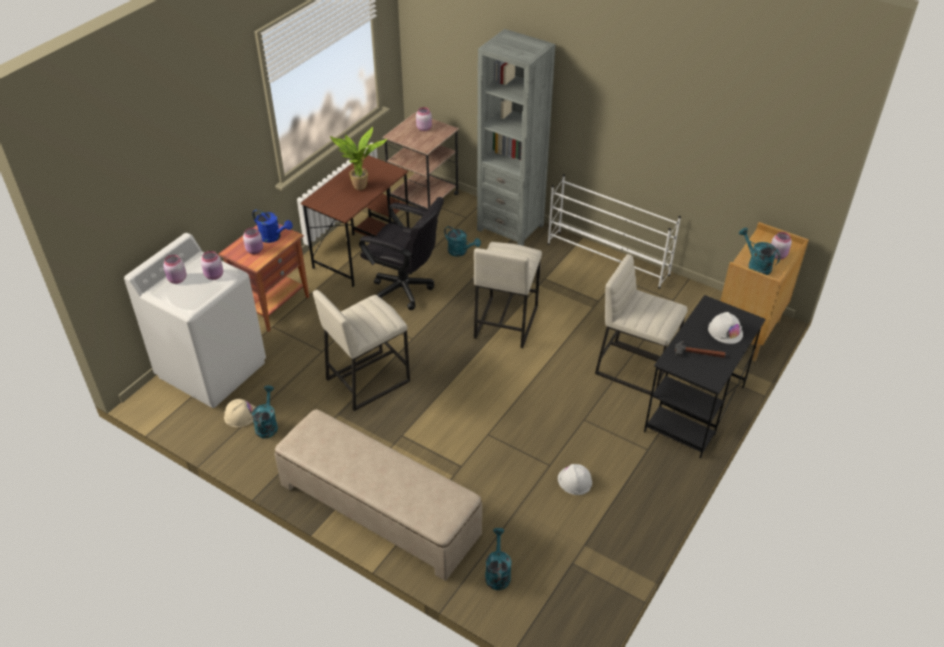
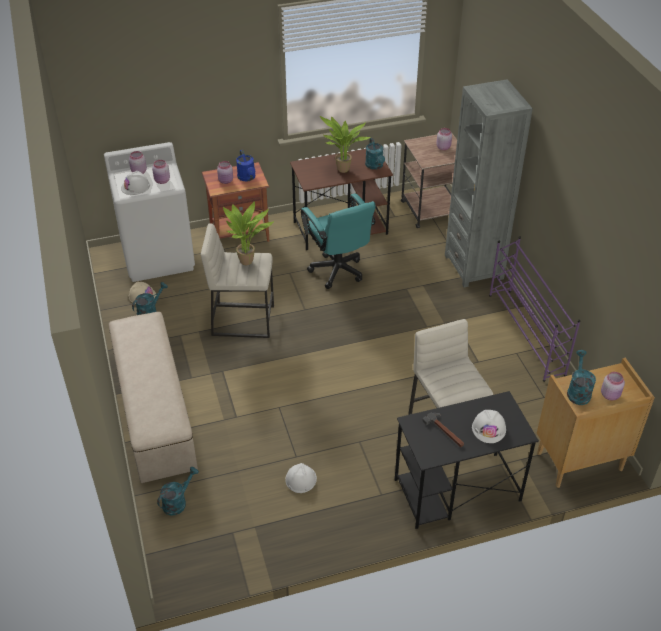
camera: 40 degrees right, 0 degrees up
(193, 295) = (135, 187): none -> white hard hat
(368, 311) = (248, 261): none -> potted plant
(406, 291) = (339, 273): black office chair -> turquoise office chair
(460, 252) = (412, 265): turquoise watering can -> turquoise watering can (375, 166)
(506, 322) = (385, 336): beige stool -> none
(608, 259) = (526, 334): white shoe rack -> purple shoe rack

